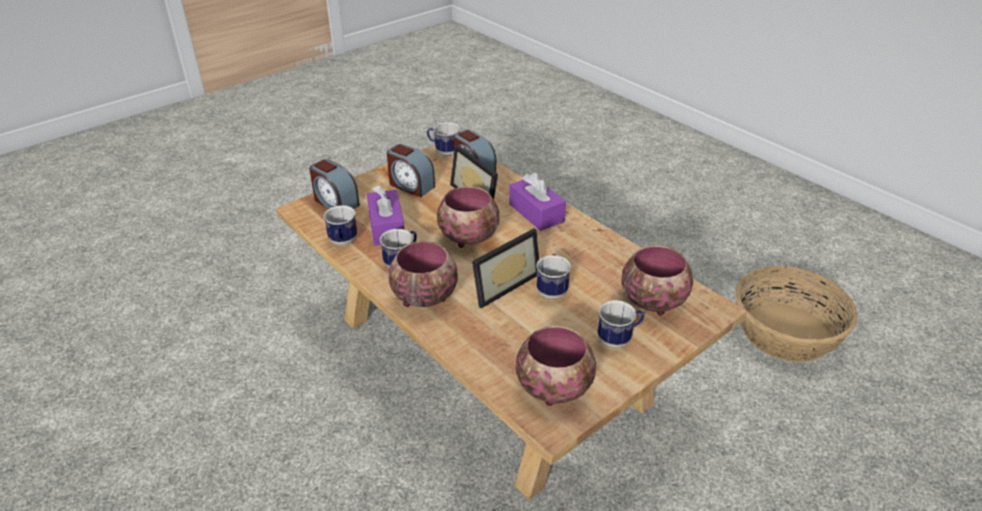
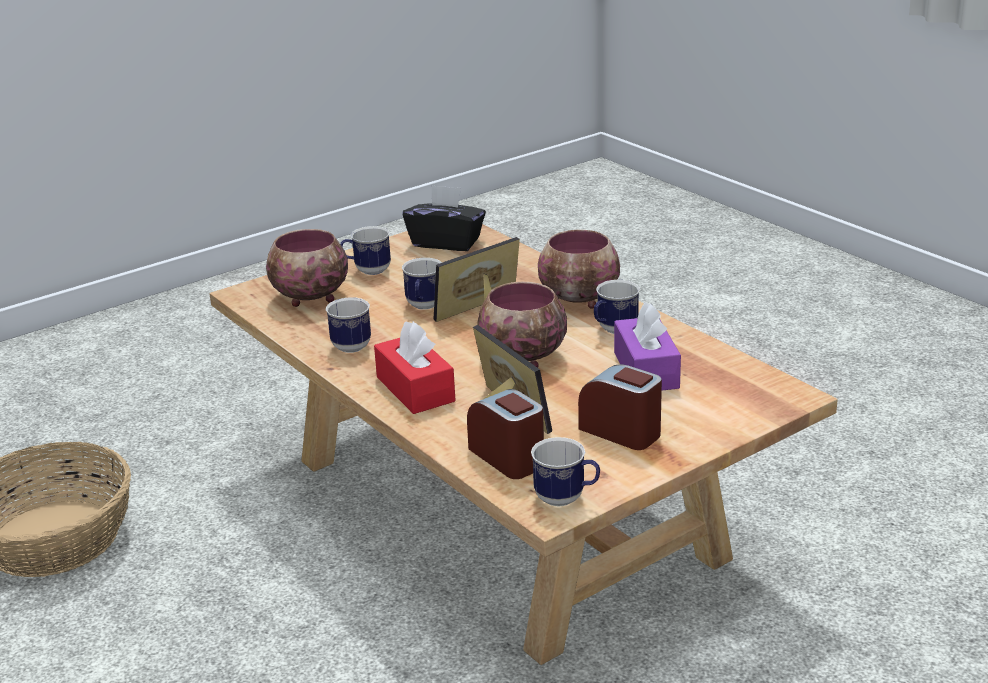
camera: 175 degrees left, 10 degrees down
(335, 202) = (741, 404): alarm clock -> none
(342, 243) = (704, 351): mug -> mug (352, 344)
(536, 213) = (415, 389): purple tissue box -> red tissue box
(555, 388) = (446, 242): bowl -> black tissue box

